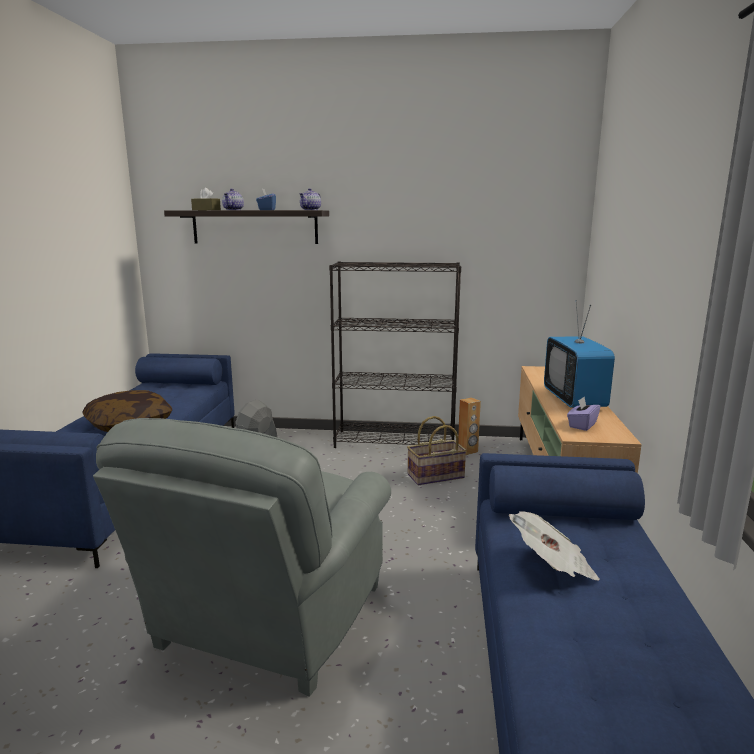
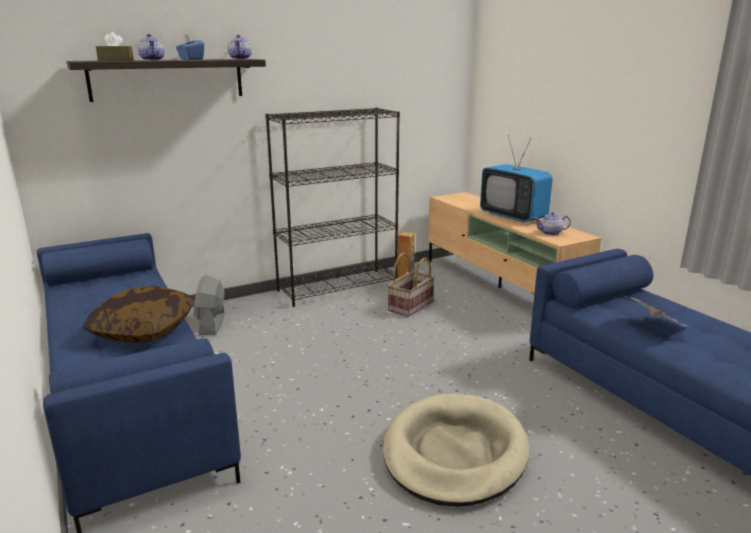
camera: 35 degrees left, 5 degrees up
(266, 622) = (454, 453): grey armchair -> beige dog bed
(582, 425) = (550, 233): purple tissue box -> teapot

